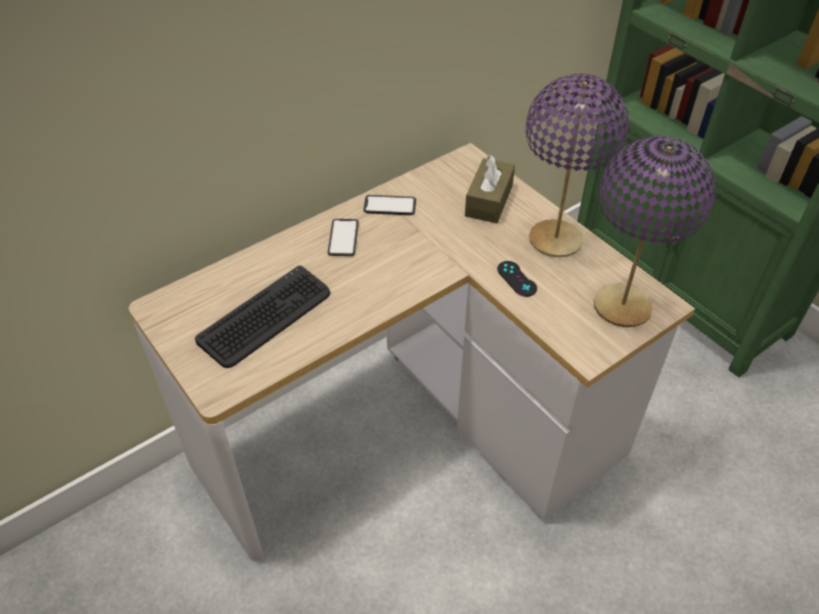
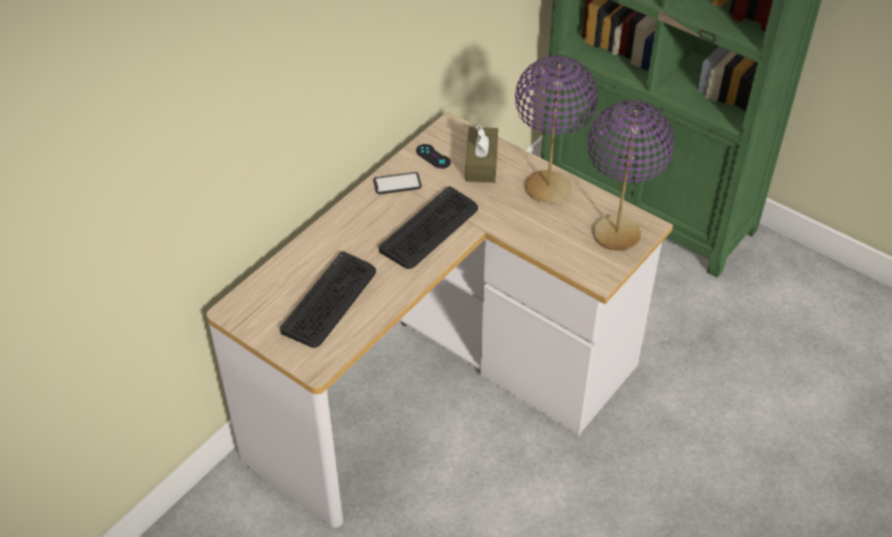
camera: 15 degrees left, 0 degrees up
(343, 238) = (368, 220): phone -> none
(407, 260) = (430, 229): none -> keyboard
(516, 279) = (526, 228): black game controller -> black game controller (433, 156)

